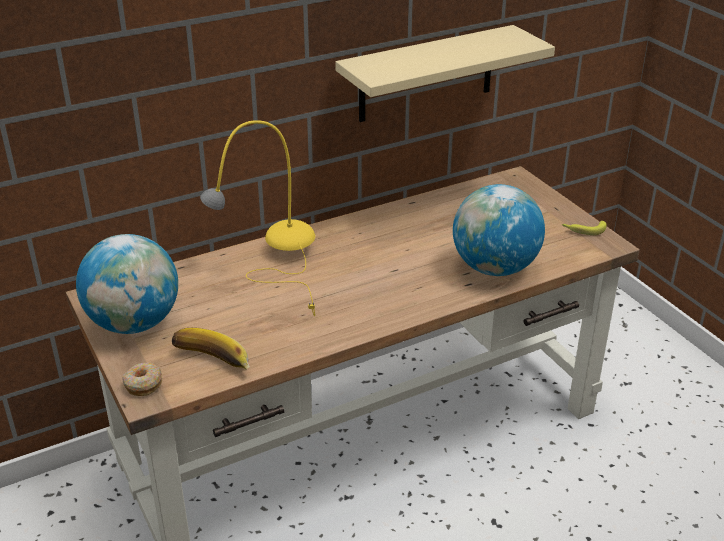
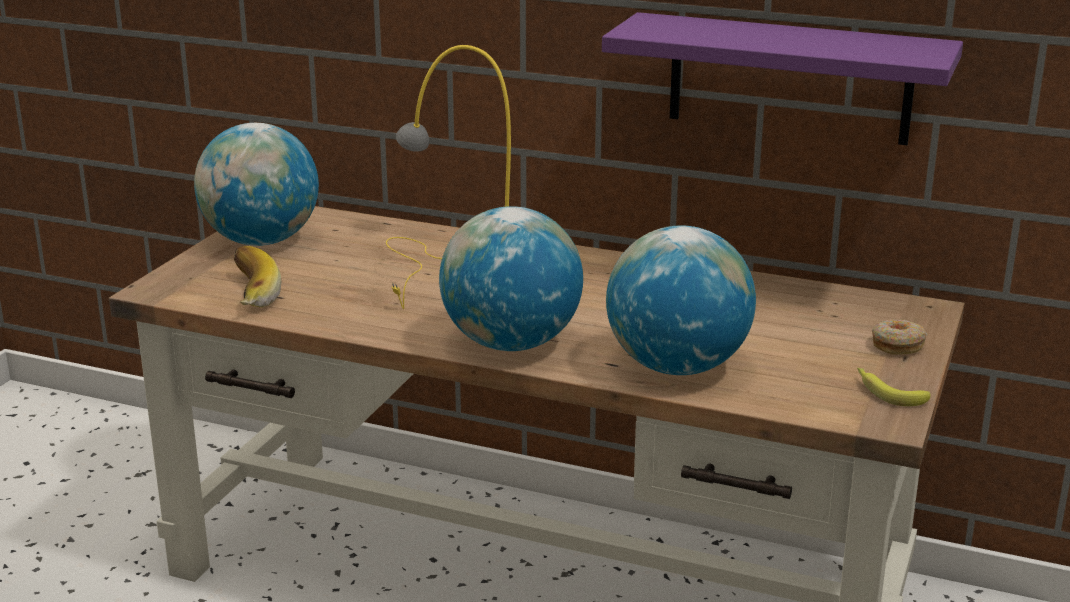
camera: 50 degrees right, 10 degrees down
(143, 384) = (172, 280): donut -> donut (897, 345)
(407, 302) = (511, 344): none -> globe
(426, 74) = (789, 79): beige shelf -> purple shelf

